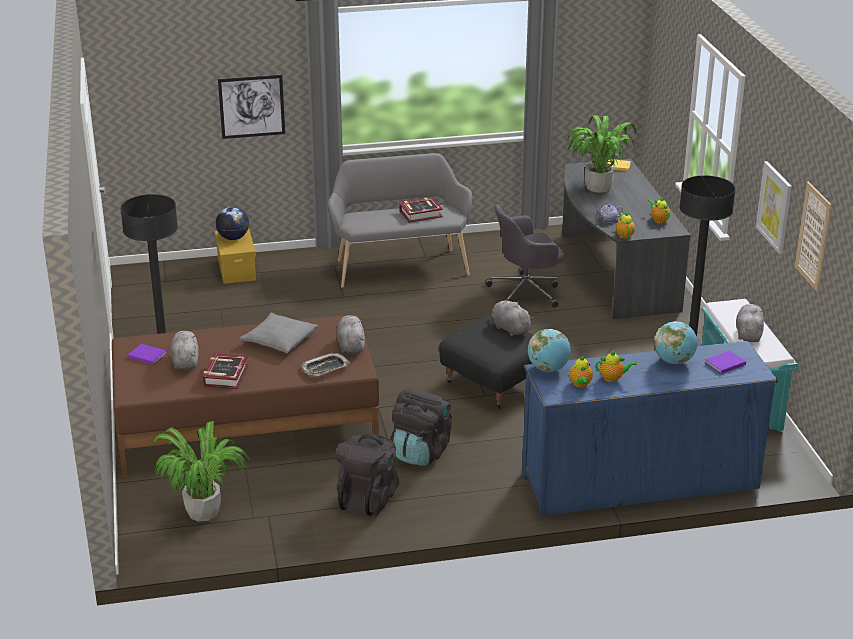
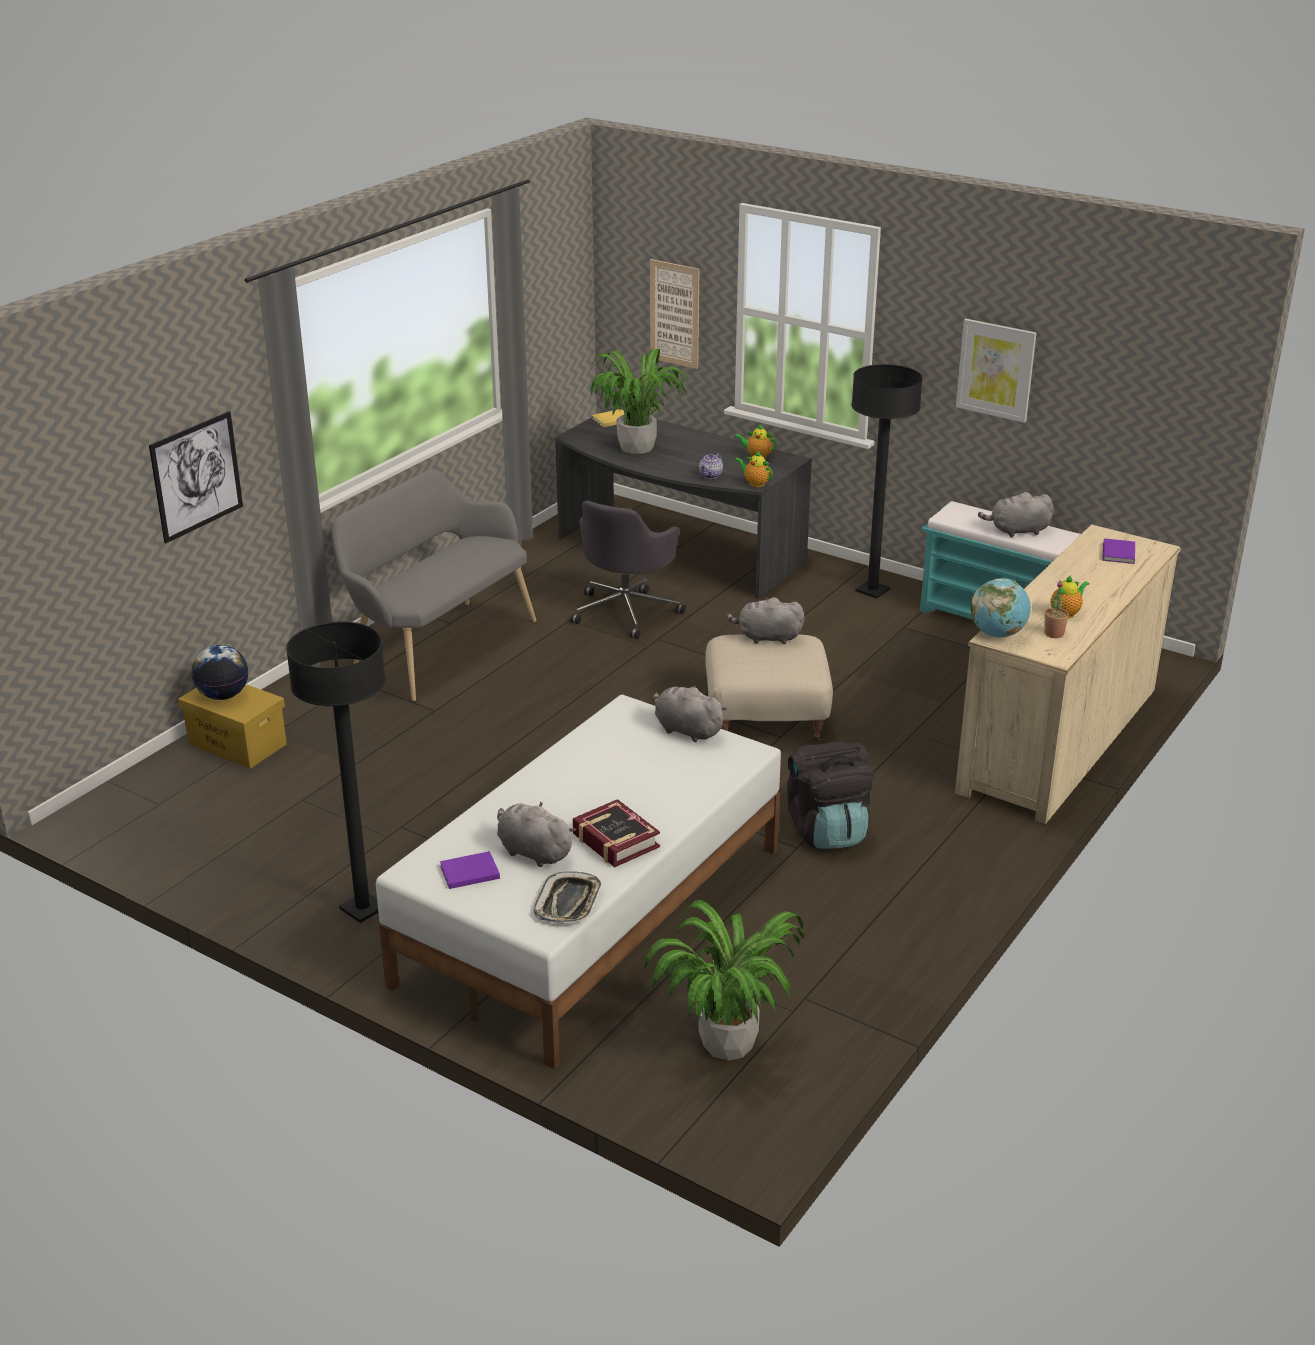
camera: 45 degrees left, 0 degrees up
(245, 425) = (589, 915): brown bed -> white bed
(279, 340) = (594, 766): grey pillow -> none
(325, 368) = (709, 769): tray -> tray (568, 903)
(368, 498) = (867, 911): black backpack -> none
(420, 214) = (463, 557): book -> none
(492, 384) = (767, 721): black ottoman -> beige ottoman
(580, 384) = (1054, 633): teapot -> potted plant
(639, 480) = (1059, 739): blue dresser -> beige dresser
(674, 361) = (1077, 571): globe -> none
(748, 334) = (1017, 531): grey plush toy -> grey plush toy turned 60 degrees counterclockwise
(813, 236) = (1103, 378): picture -> picture (674, 314)

